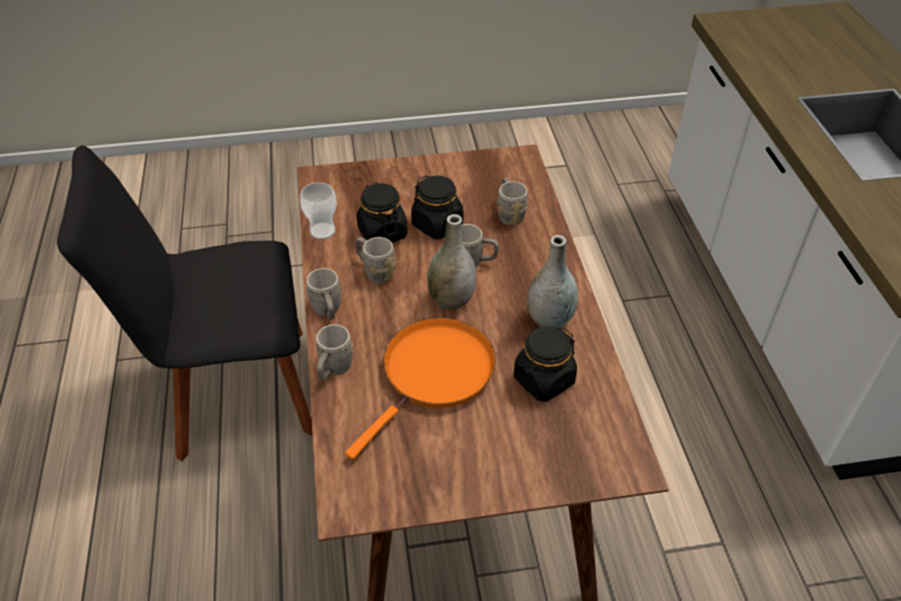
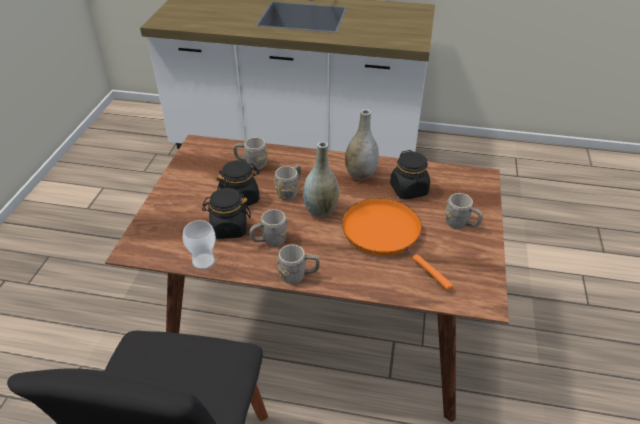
camera: 70 degrees left, 5 degrees down
(333, 369) = (360, 284): grey mug -> grey mug (461, 225)

